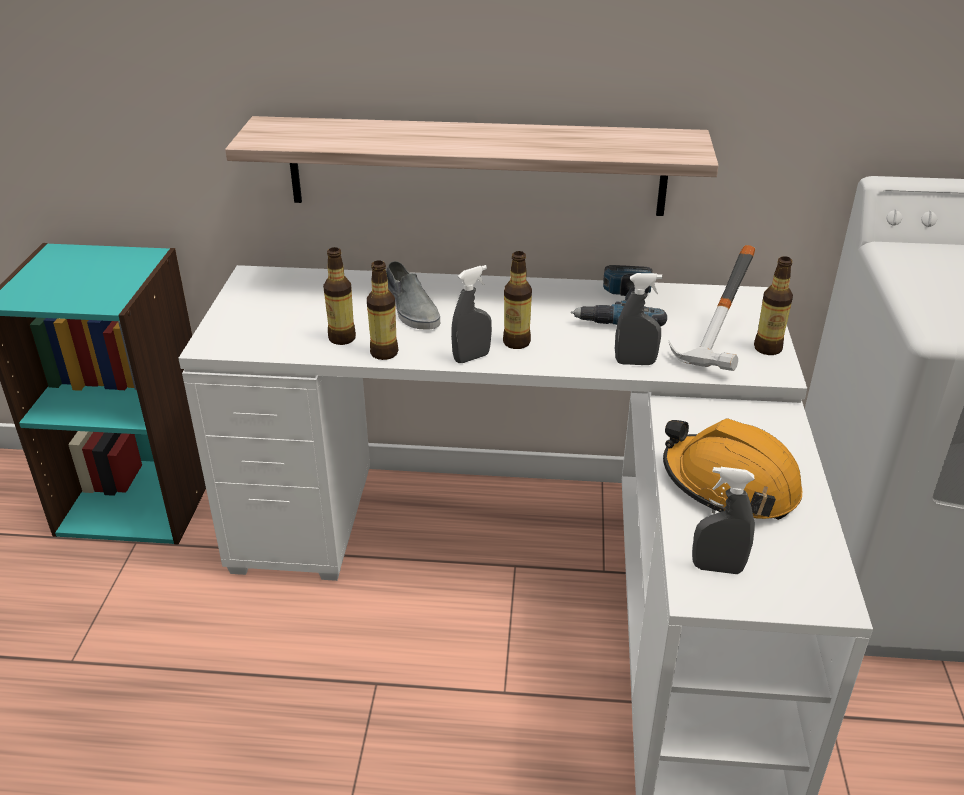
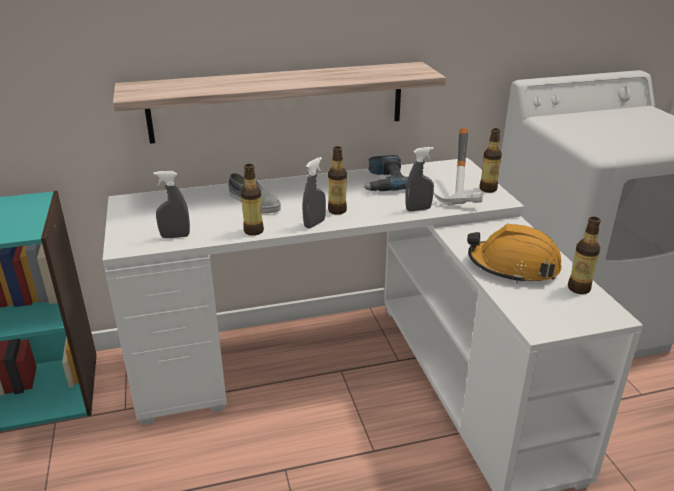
camera: 20 degrees left, 5 degrees down
(342, 338) = (218, 227): bottle -> bottle (579, 288)
(717, 568) = (539, 312): grey spray bottle -> grey spray bottle (175, 236)

